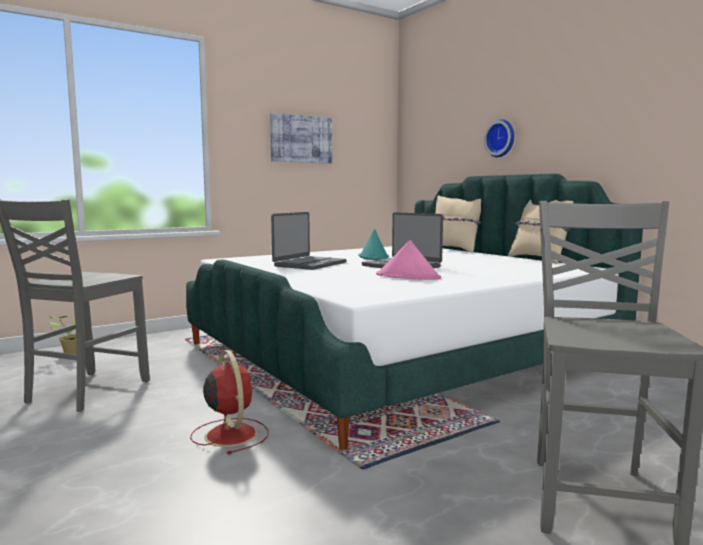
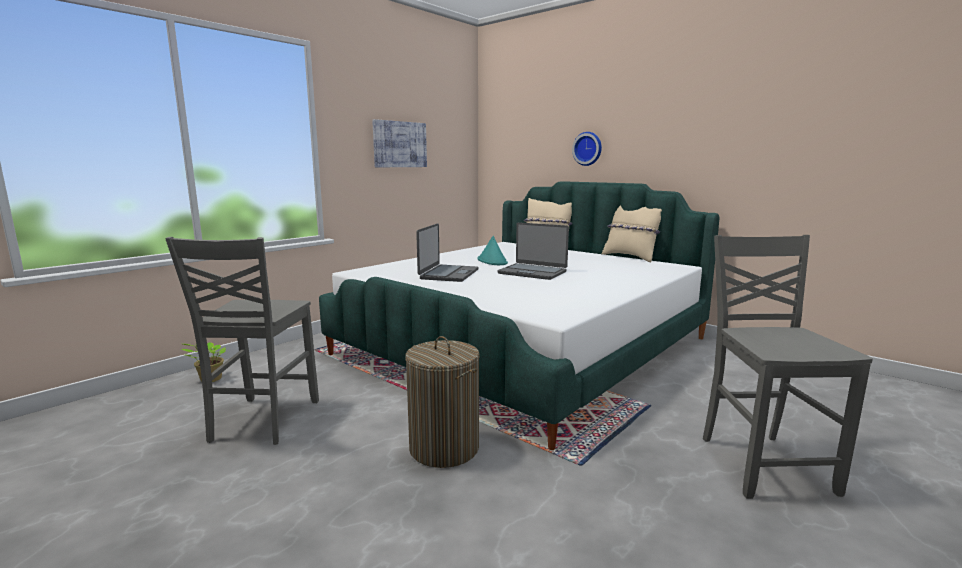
camera: 15 degrees left, 5 degrees up
(230, 434) = (444, 448): red fan -> laundry basket
(408, 277) = (556, 286): pink hat -> none

